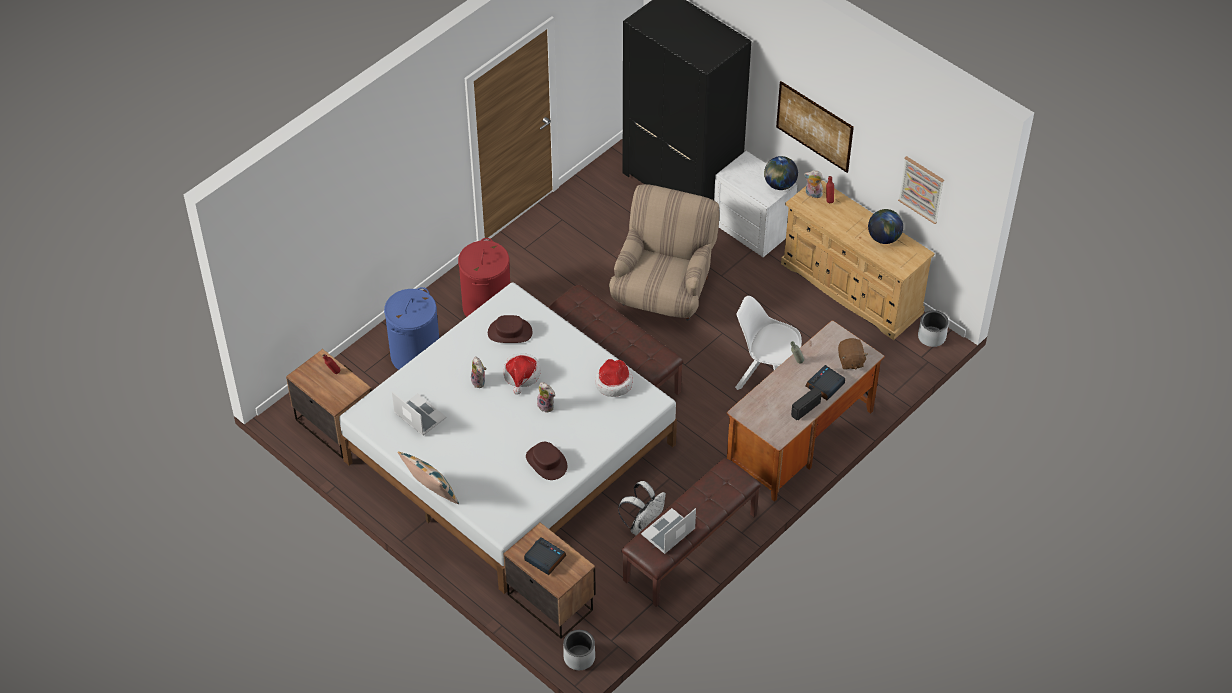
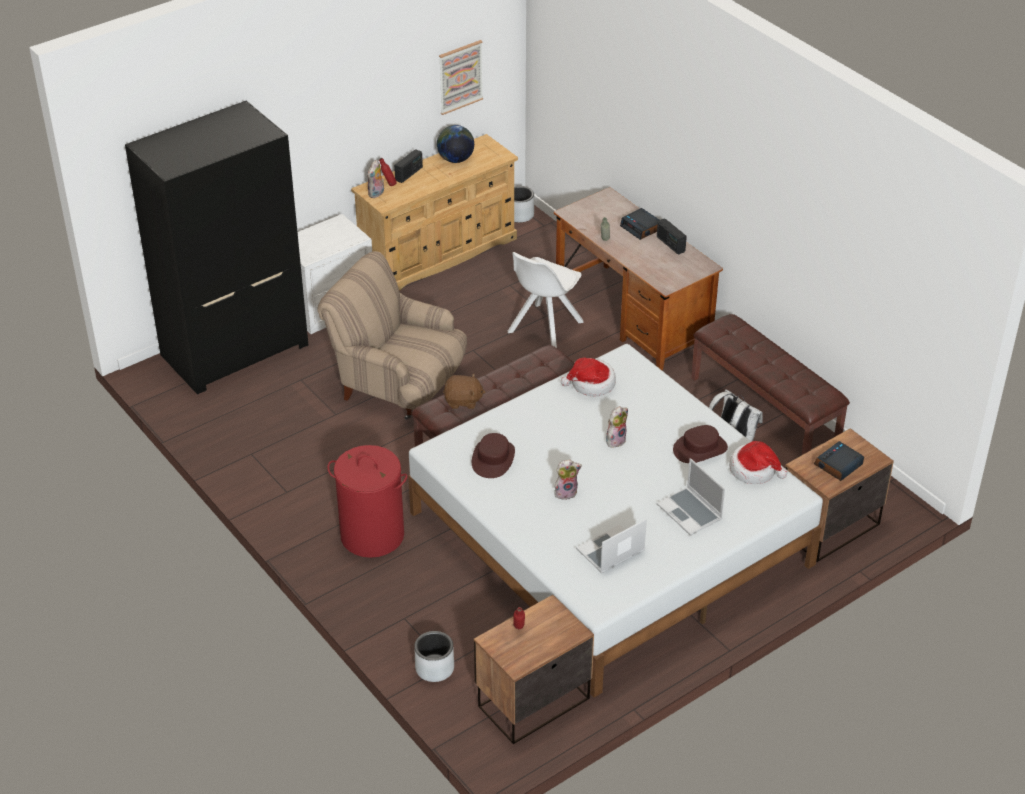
camera: 80 degrees left, 10 degrees down
(415, 355) = (433, 610): blue laundry basket -> none
(430, 493) = (735, 551): pillow -> none
(521, 375) = (564, 455): hat -> hat (754, 470)
(579, 657) = (905, 513): grey planter -> grey planter (435, 668)
(668, 533) = (795, 380): laptop -> laptop (690, 512)
(779, 184) = (338, 225): globe -> none
(814, 126) = (335, 131): picture -> none
(850, 210) = (409, 174): none -> radio
(850, 361) = (612, 208): brown plush toy -> brown plush toy (463, 401)

